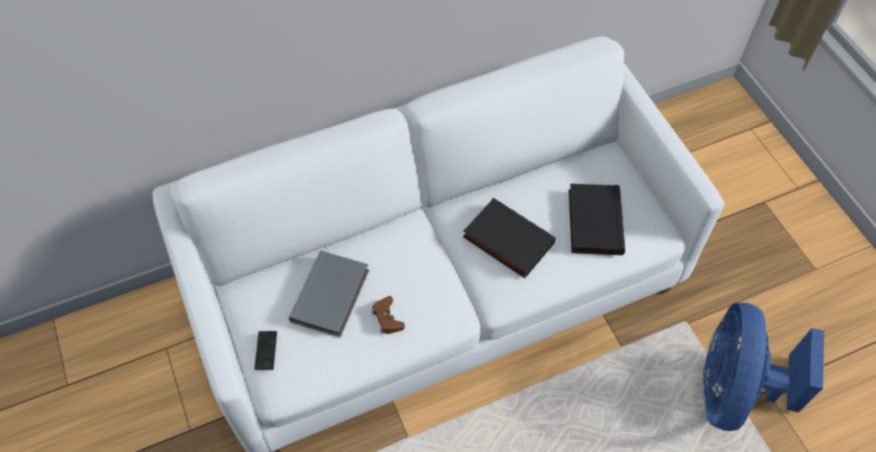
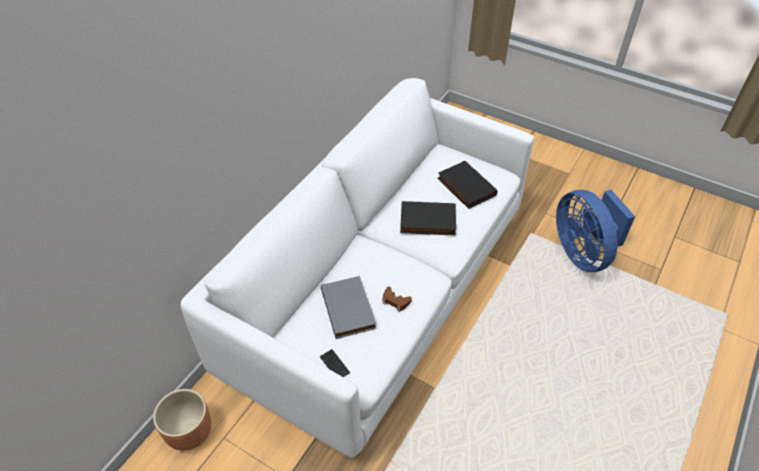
camera: 35 degrees left, 10 degrees down
(141, 320) = (189, 431): none -> brown planter

